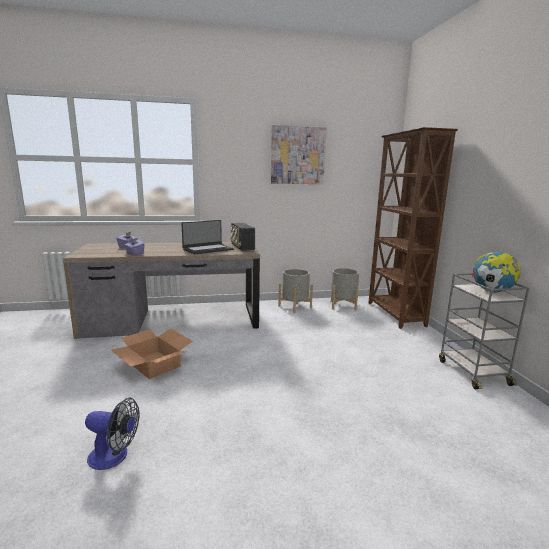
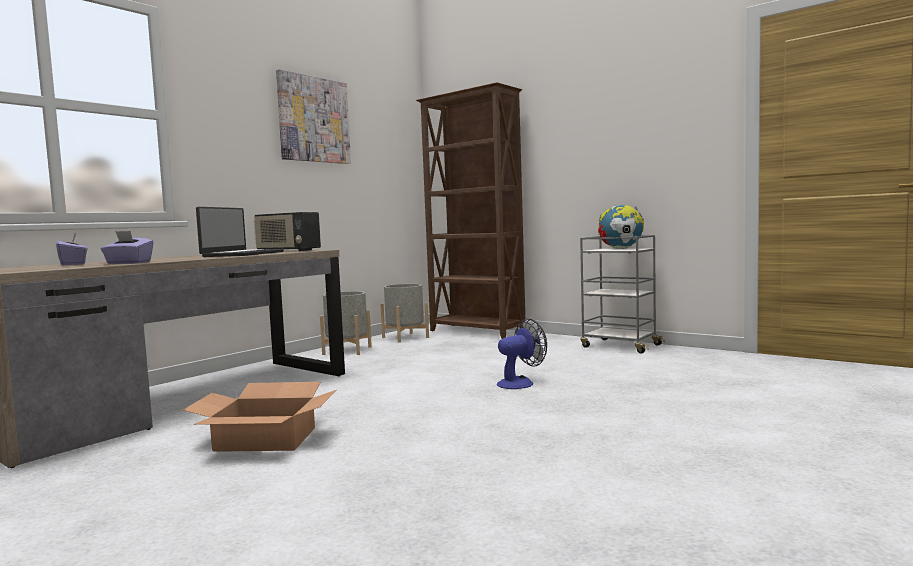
camera: 40 degrees left, 10 degrees down
(114, 457) = (424, 508): fan -> fan (520, 383)

